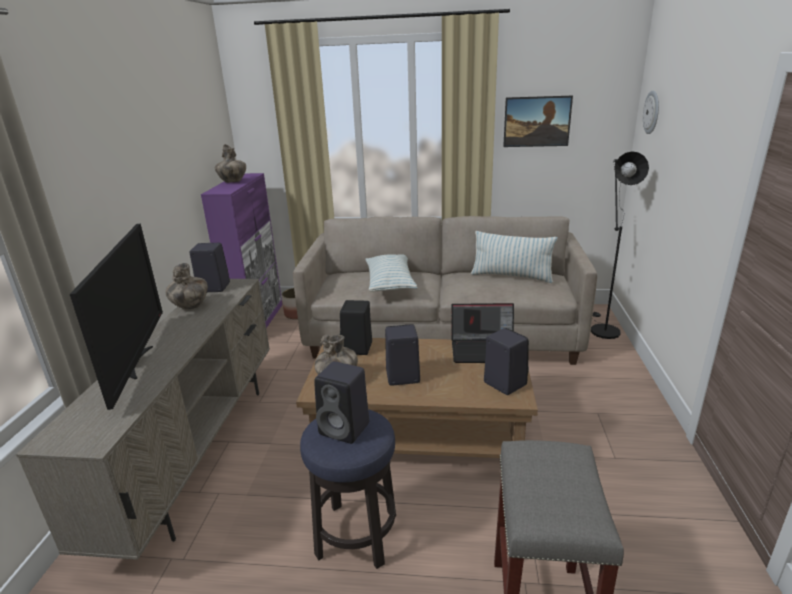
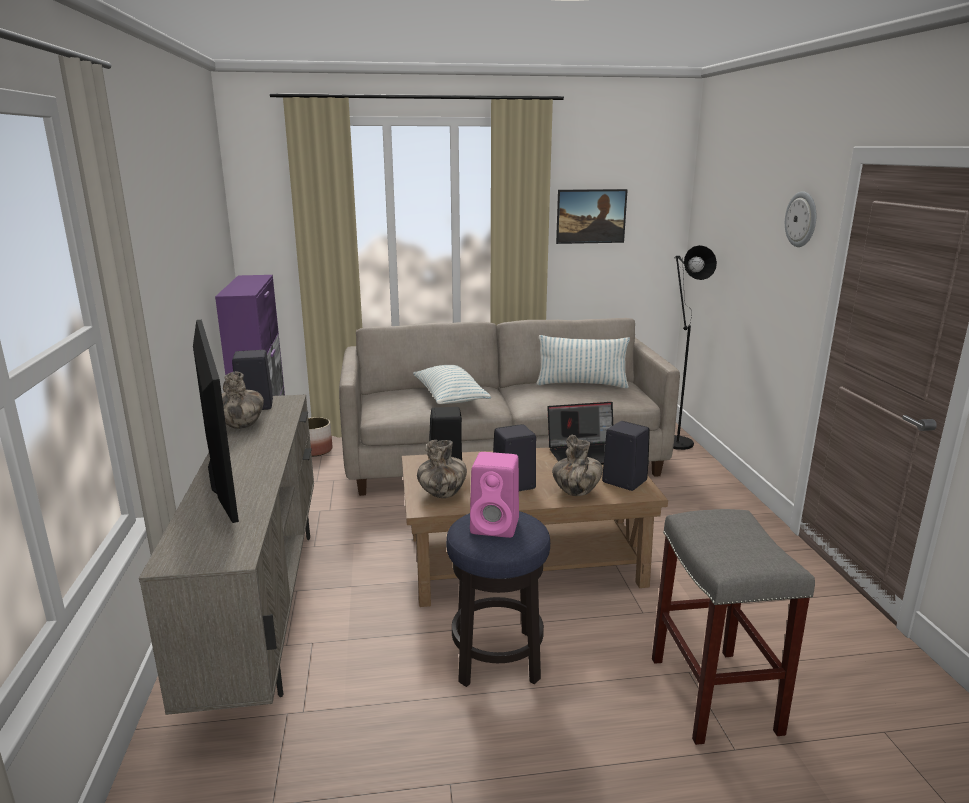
camera: 15 degrees left, 5 degrees down
(232, 182) = (243, 284): vase -> vase (576, 492)
(346, 429) = (496, 526): black speaker -> pink speaker
(652, 112) = (711, 207): wall clock -> wall clock (802, 219)

